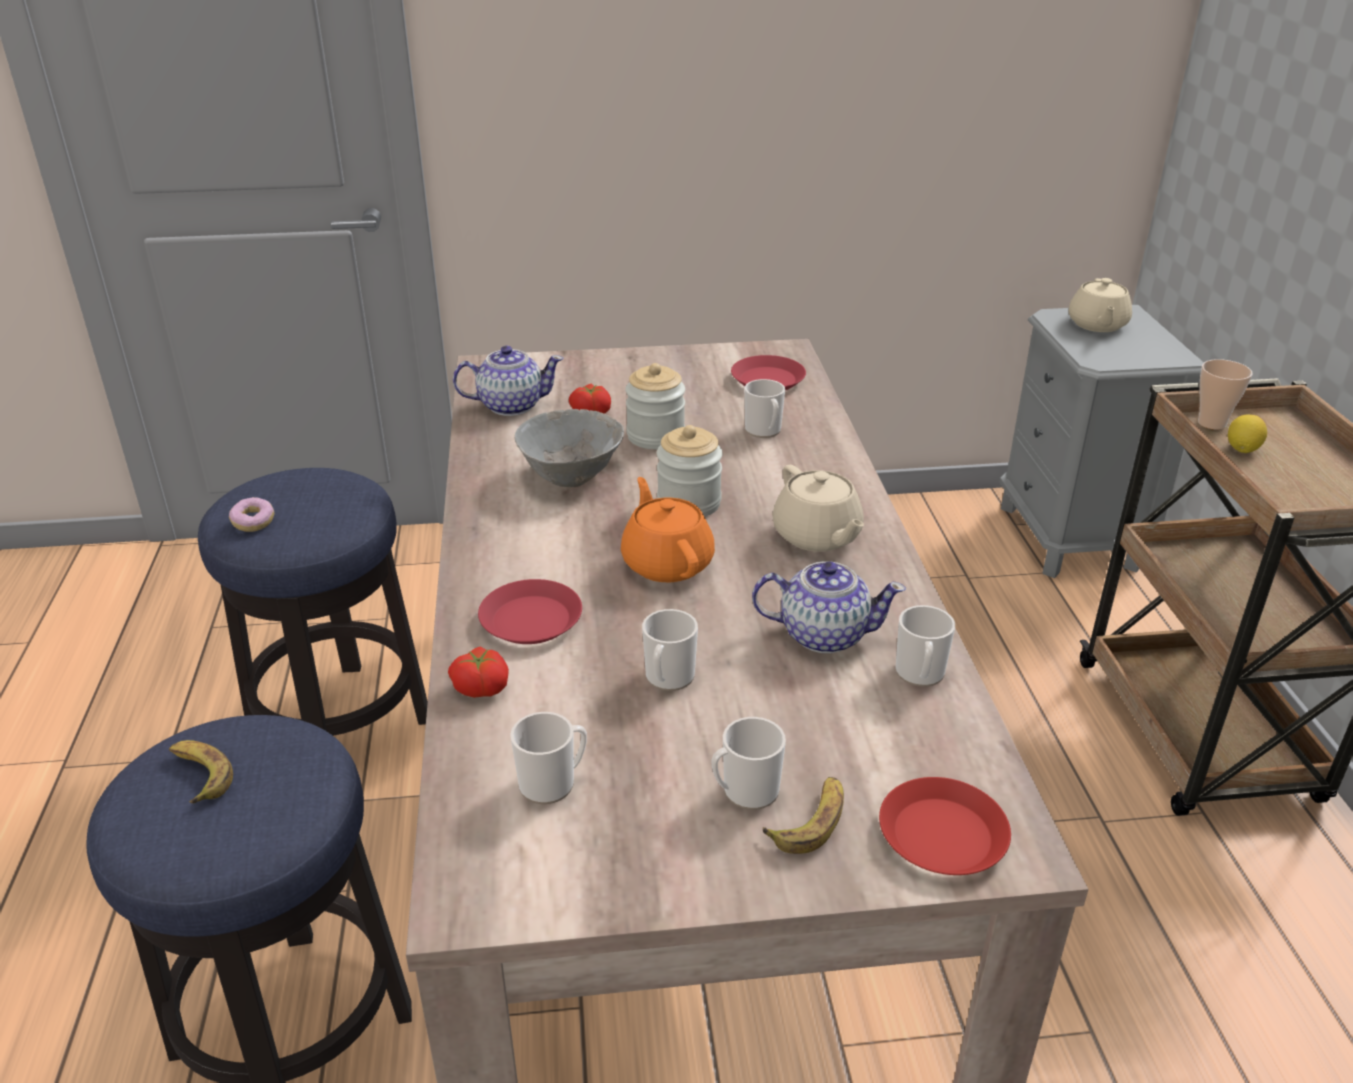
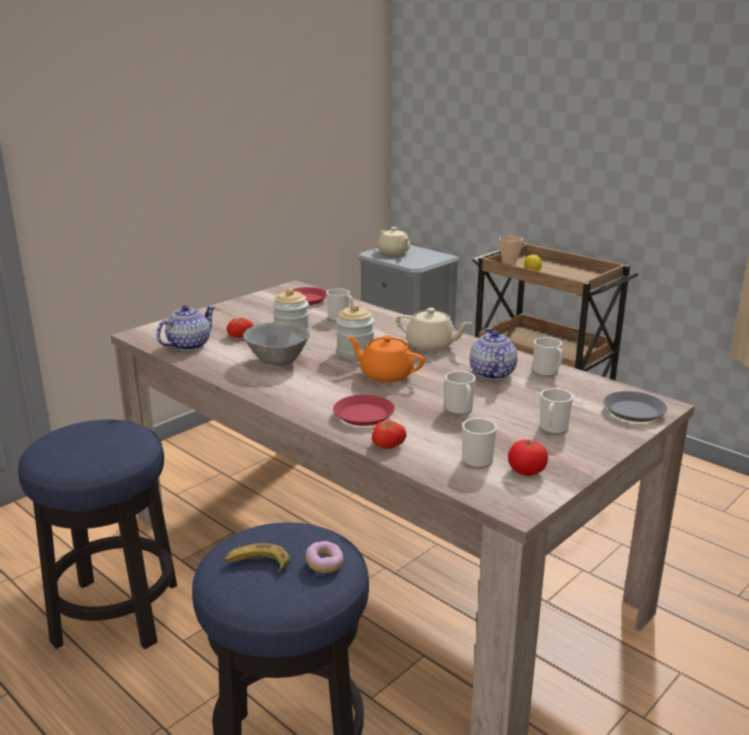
camera: 40 degrees left, 10 degrees down
(253, 523) = (78, 460): donut -> donut (324, 564)
(579, 847) = (526, 471): none -> tomato
(810, 821) = (588, 426): banana -> none
(823, 634) = (491, 374): teapot -> teapot turned 60 degrees counterclockwise
(943, 835) = (634, 411): red plate -> grey plate

